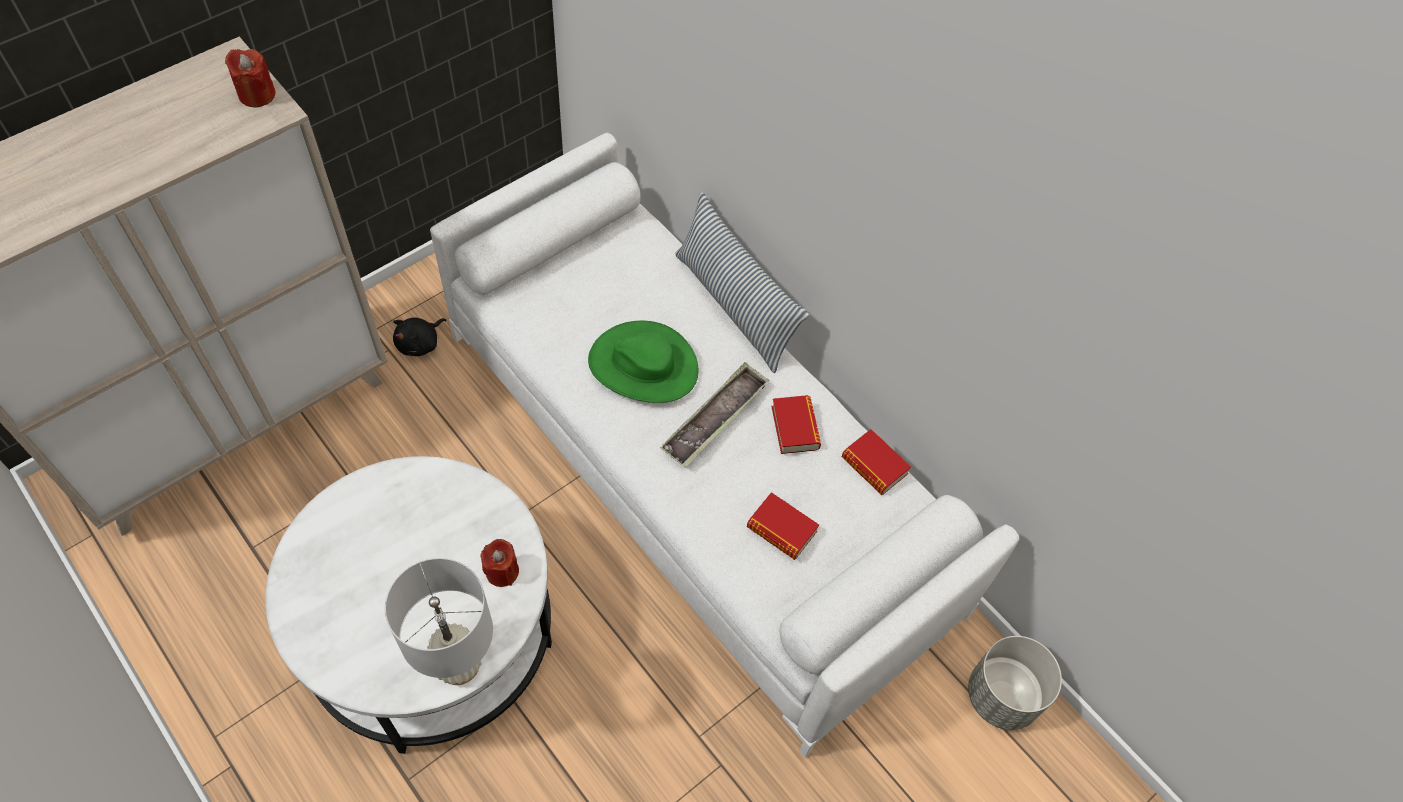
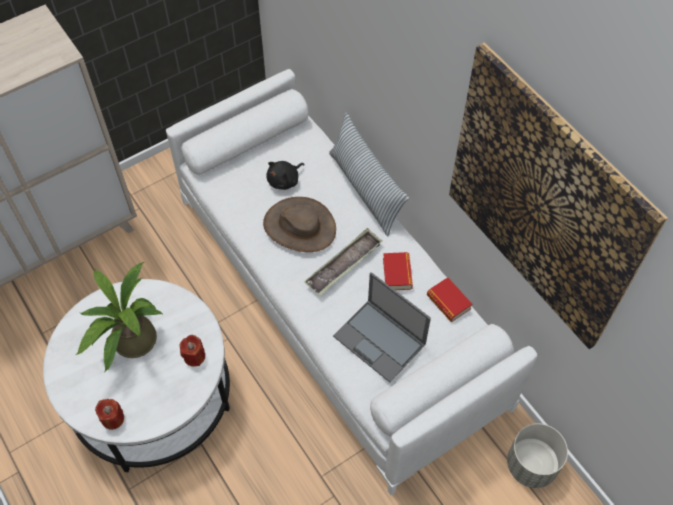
camera: 10 degrees right, 0 degrees up
(257, 94) = (53, 42): red candle -> red candle (113, 419)
(400, 557) = (130, 343): none -> potted plant
(420, 343) = (161, 205): black plush toy -> black plush toy (285, 180)
(459, 665) = (161, 414): white table lamp -> none
(643, 365) = (299, 226): green hat -> brown hat
(781, 529) = (380, 340): book -> laptop
(1049, 308) = (543, 201): none -> picture

